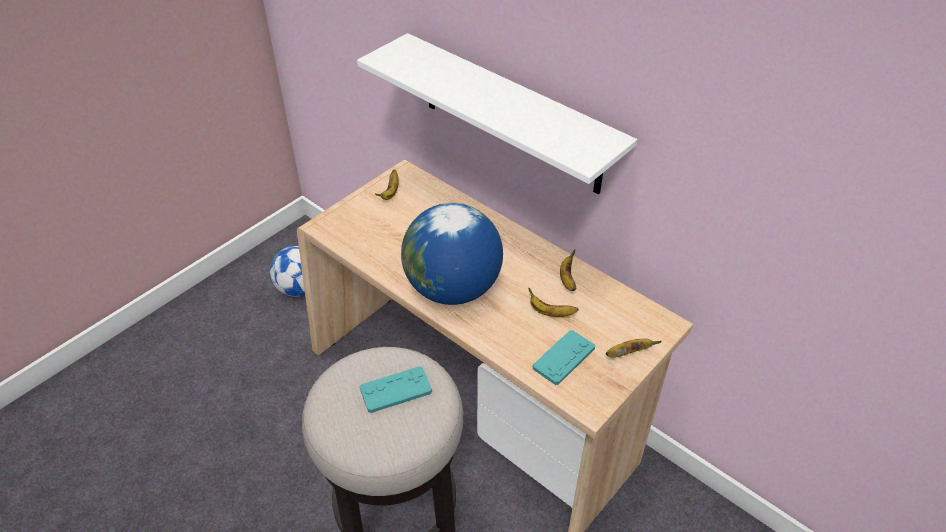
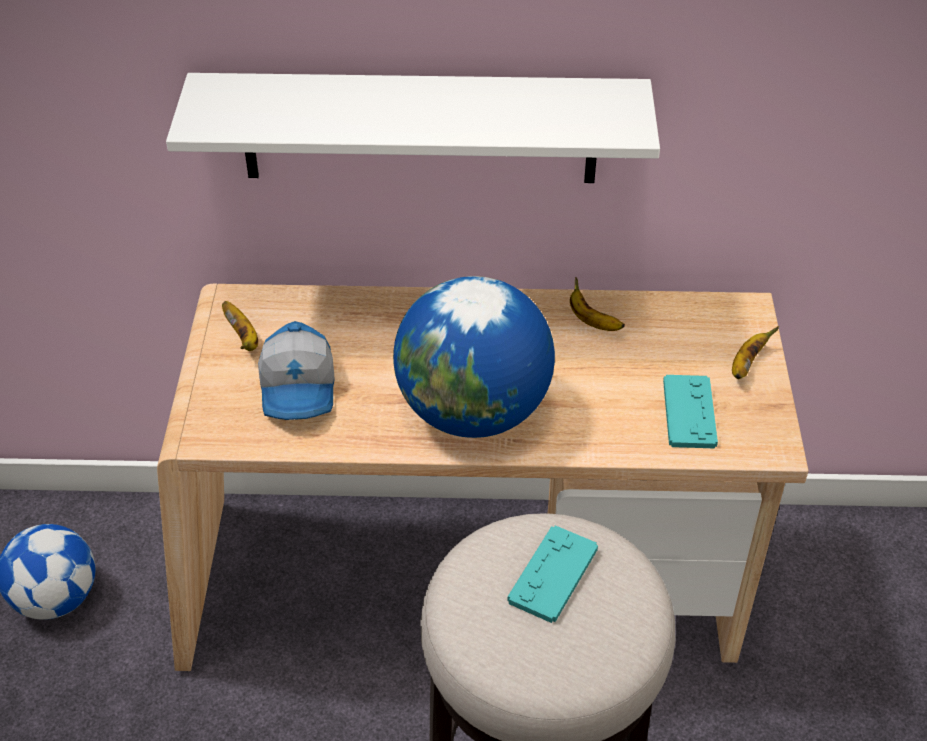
camera: 40 degrees left, 0 degrees up
(388, 230) = (300, 389): none -> cap
(550, 312) = (617, 371): banana -> none

